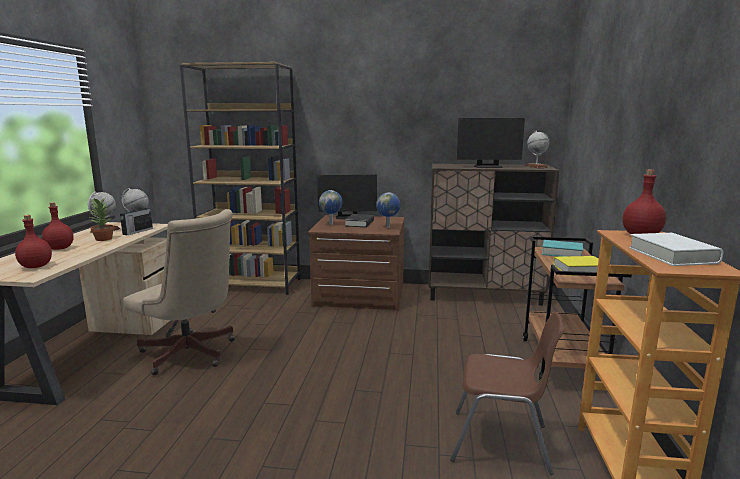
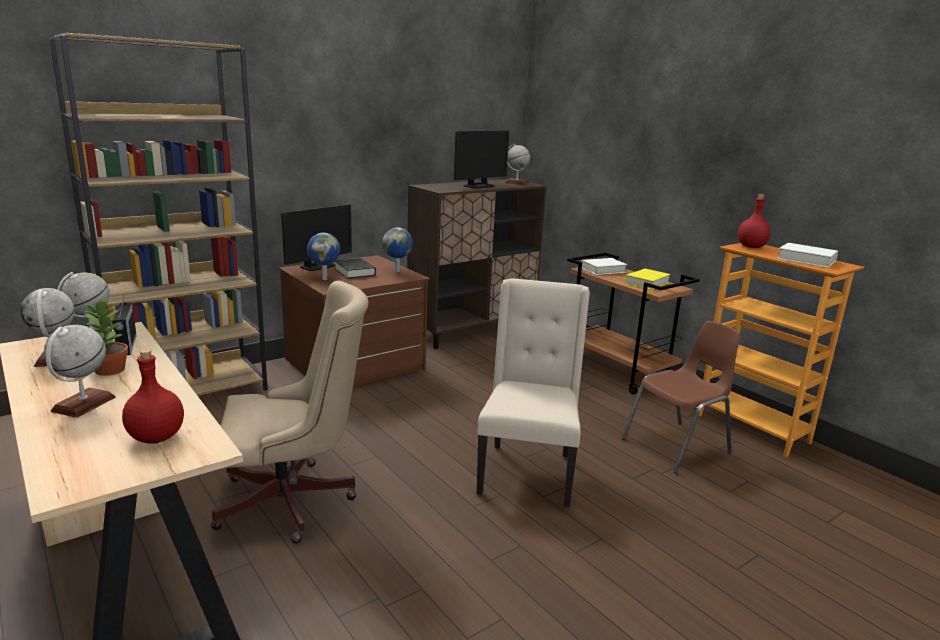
camera: 45 degrees left, 5 degrees up
(59, 248) = (84, 404): red bottle -> globe
(335, 400) = (527, 472): none -> beige chair
(561, 253) = (603, 270): turquoise book -> white book

